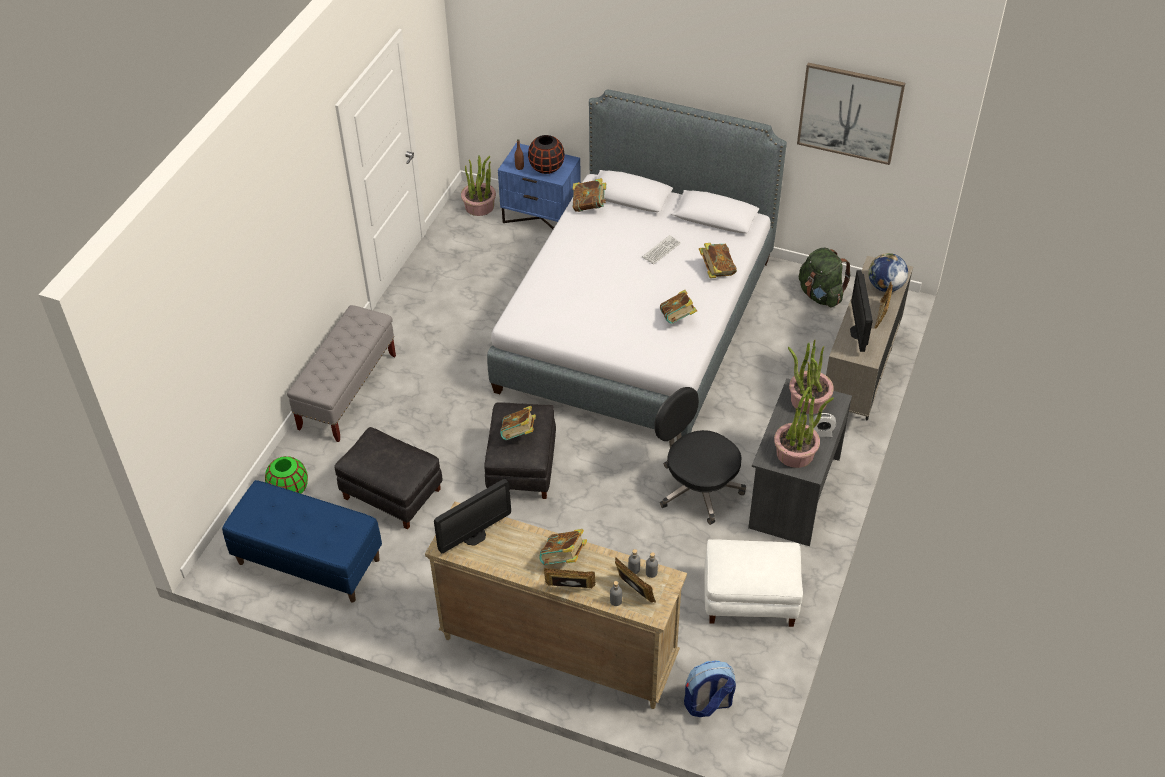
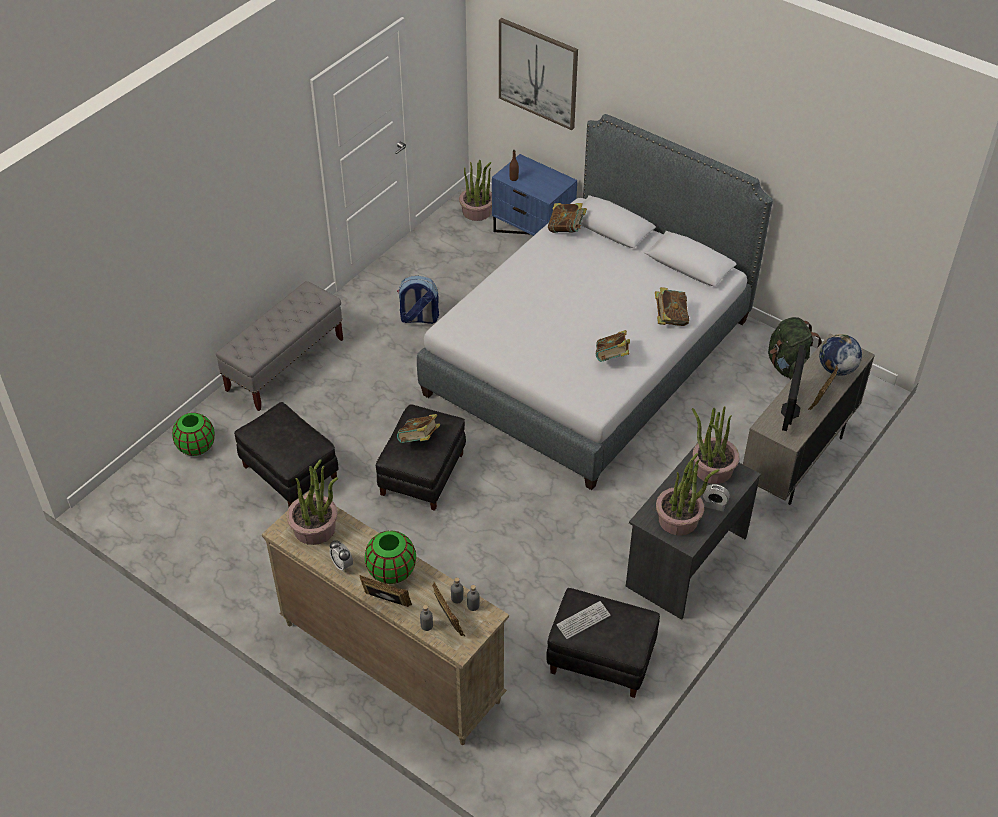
camera: 15 degrees right, 0 degrees up
(308, 561) = (188, 518): blue bench -> none
(474, 536) = (315, 528): monitor -> potted plant
(514, 564) = (342, 565): none -> alarm clock
(546, 168) = (540, 184): black vase -> none
(563, 559) = (392, 571): book -> green vase
(661, 250) = (621, 287): keyboard -> keyboard (583, 620)
(697, 488) = (588, 534): black office chair -> none
(708, 704) = (518, 754): backpack -> backpack (418, 318)
(750, 598) = (601, 658): white ottoman -> black ottoman
(850, 113) = (839, 180): picture -> picture (538, 73)

